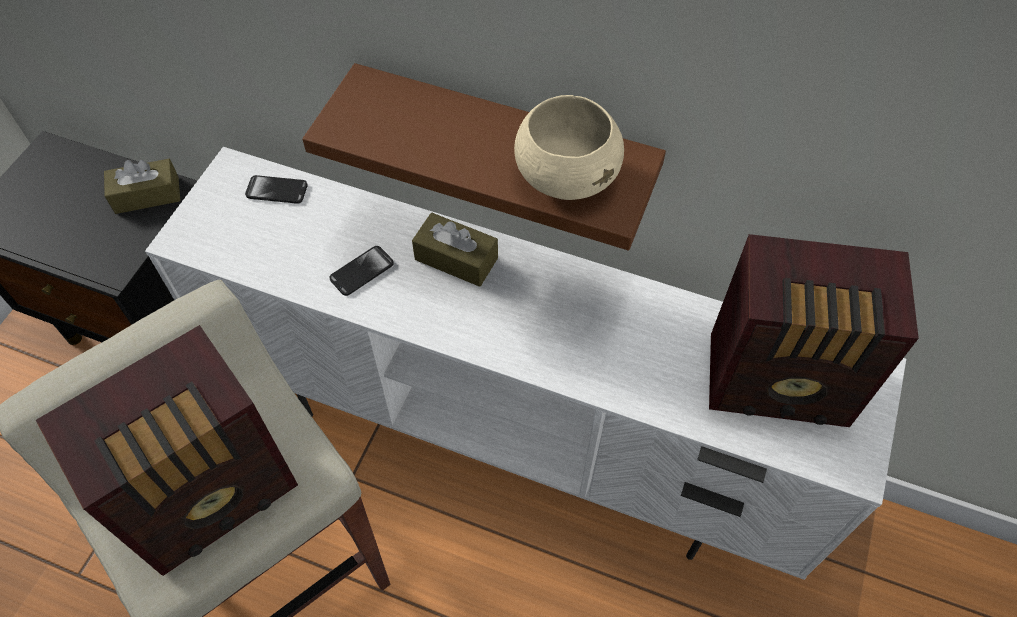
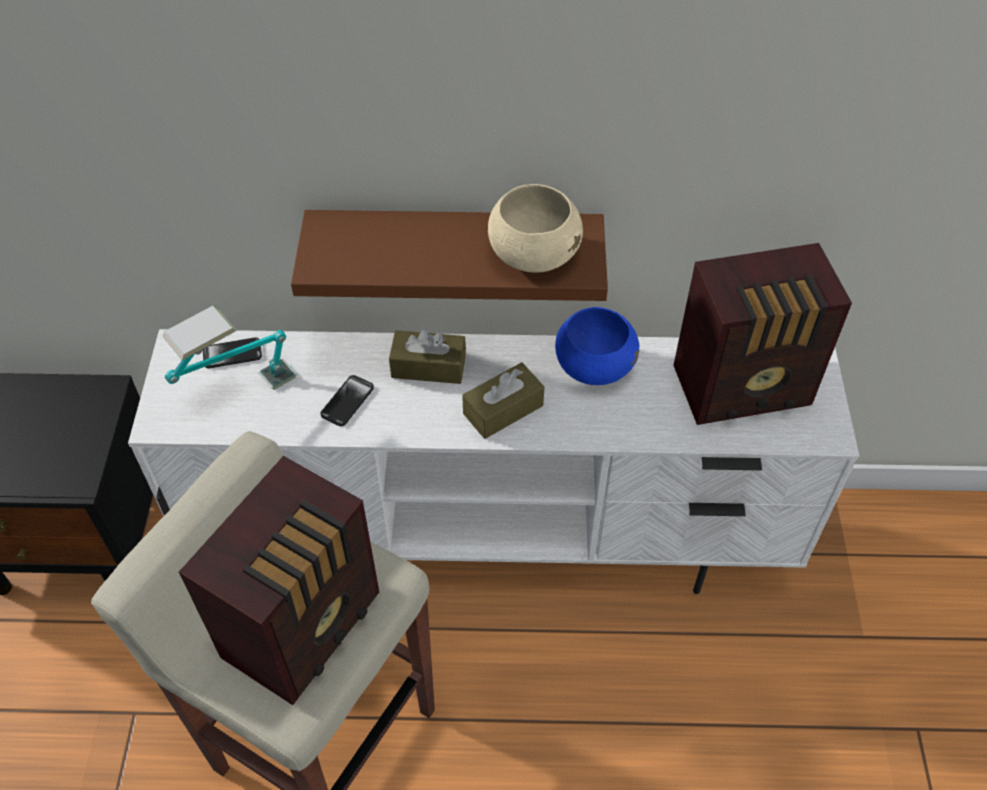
camera: 20 degrees left, 5 degrees down
(147, 195) = (78, 402): brown tissue box -> brown tissue box (503, 409)
(264, 236) = (240, 397): none -> table lamp
(625, 309) = (594, 366): none -> blue bowl

